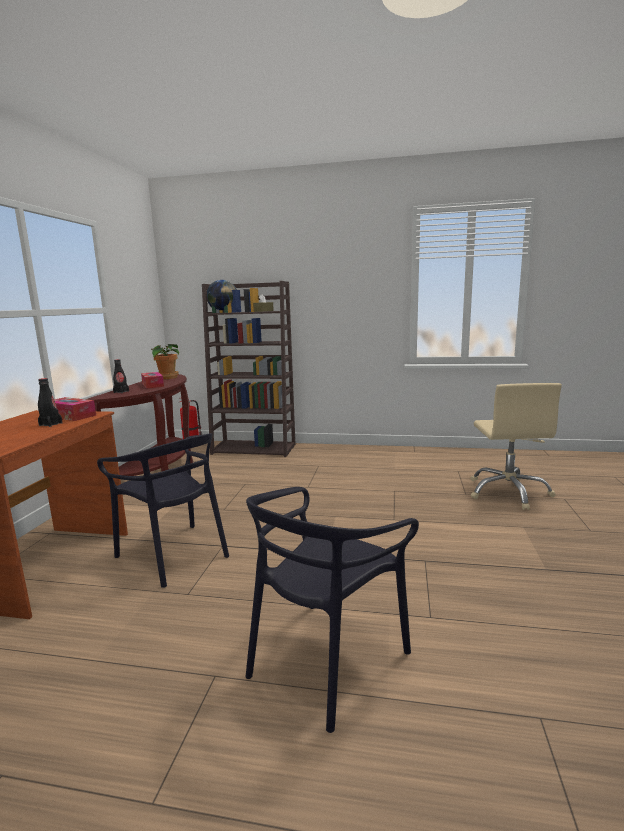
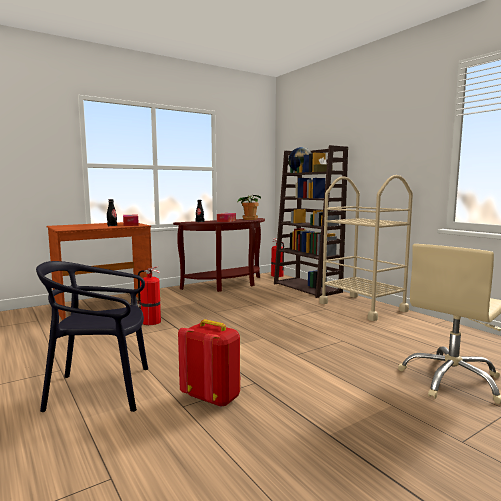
camera: 45 degrees right, 5 degrees down
(174, 554) = (150, 322): black chair -> fire extinguisher
(340, 454) = (362, 307): none -> beige cart
(431, 593) = (213, 398): none -> red backpack

